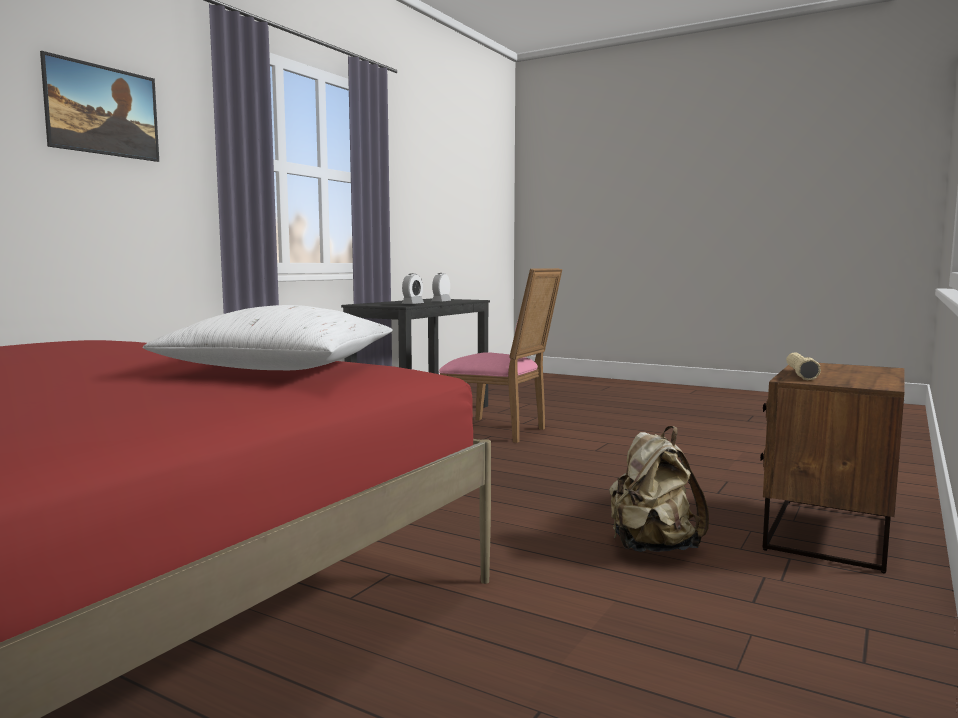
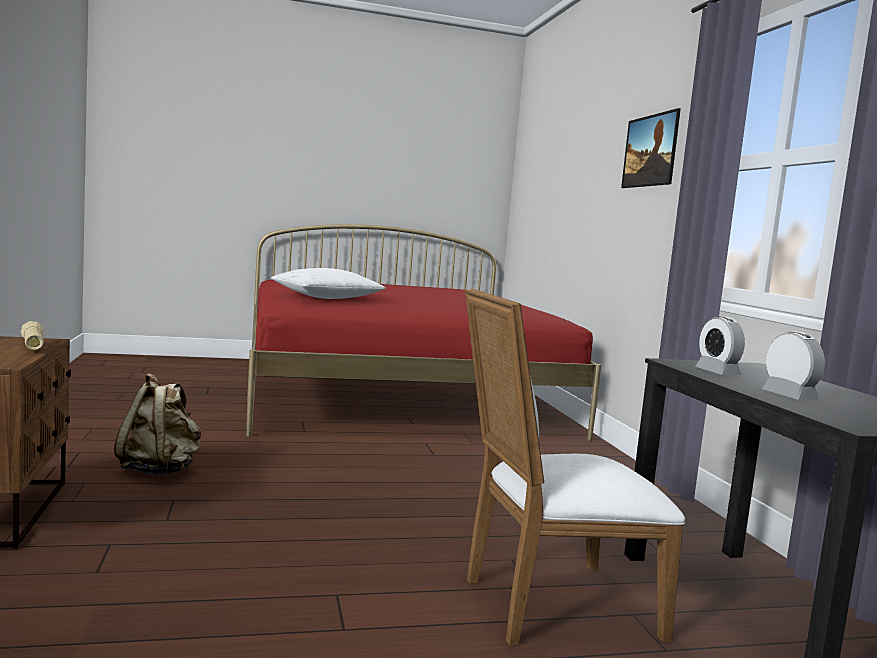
camera: 135 degrees right, 0 degrees up
(499, 431) = (548, 605): pink chair -> white chair

